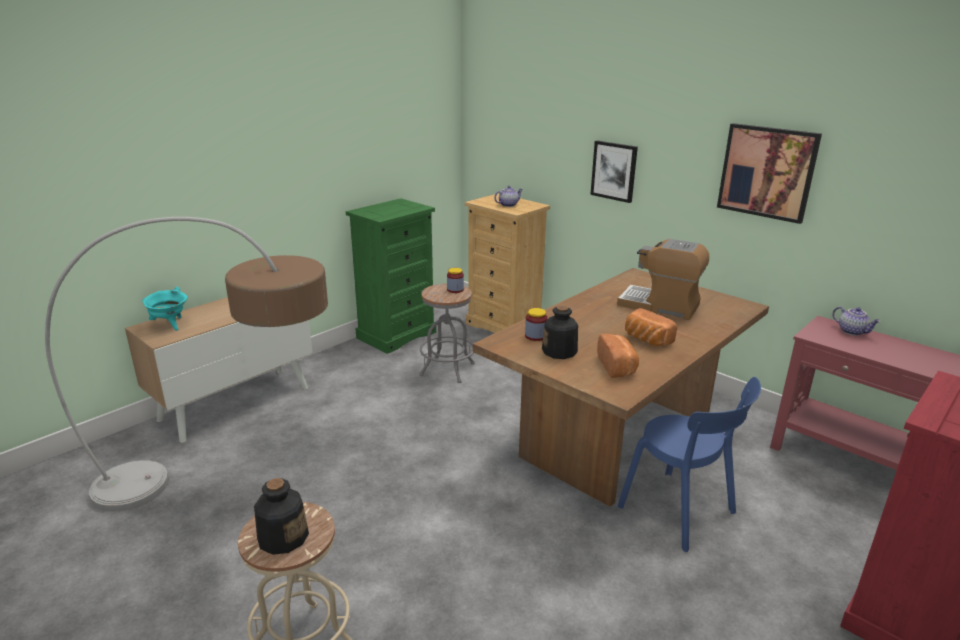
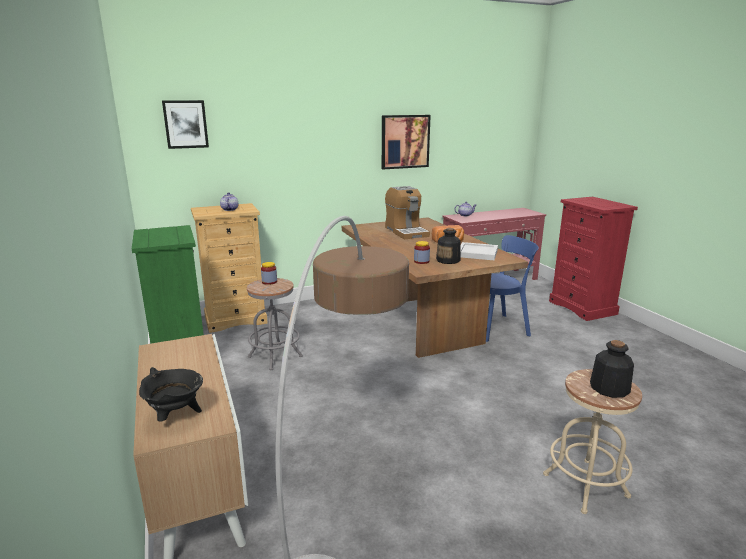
camera: 65 degrees left, 5 degrees down
(170, 325) = (175, 416): turquoise cooking pot -> black cooking pot
(614, 171) = (304, 162): picture -> picture (185, 124)
(618, 367) = (477, 253): bread -> white tray
(660, 305) = (406, 232): coffee machine -> coffee machine turned 75 degrees counterclockwise

